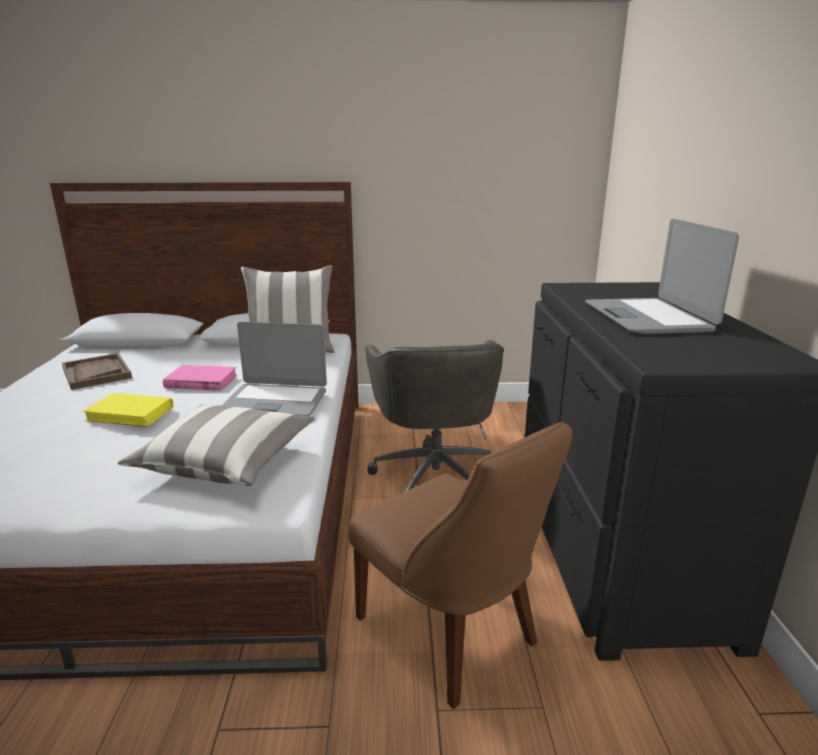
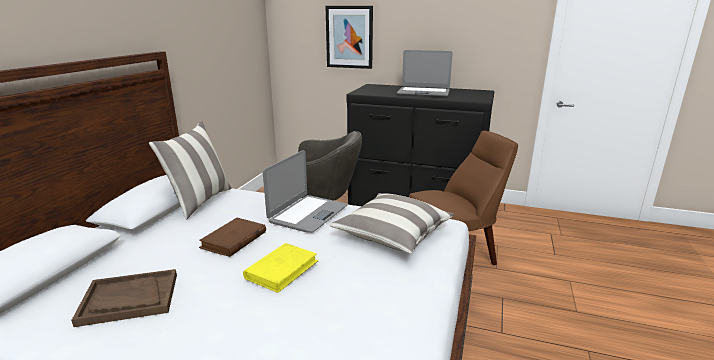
camera: 70 degrees left, 0 degrees up
(201, 382) = (233, 240): pink book -> brown book
(669, 186) = (349, 37): none -> picture

